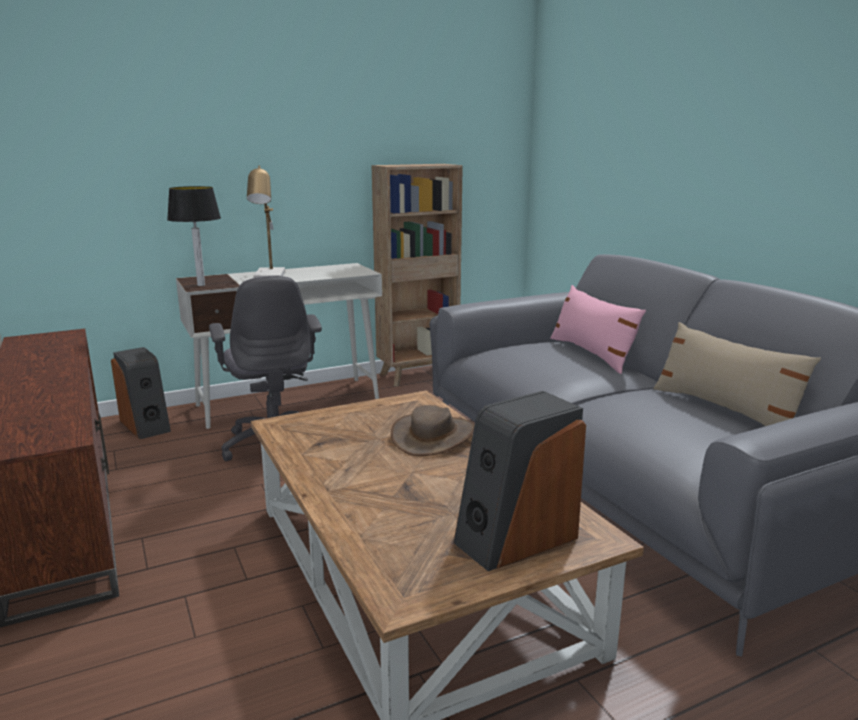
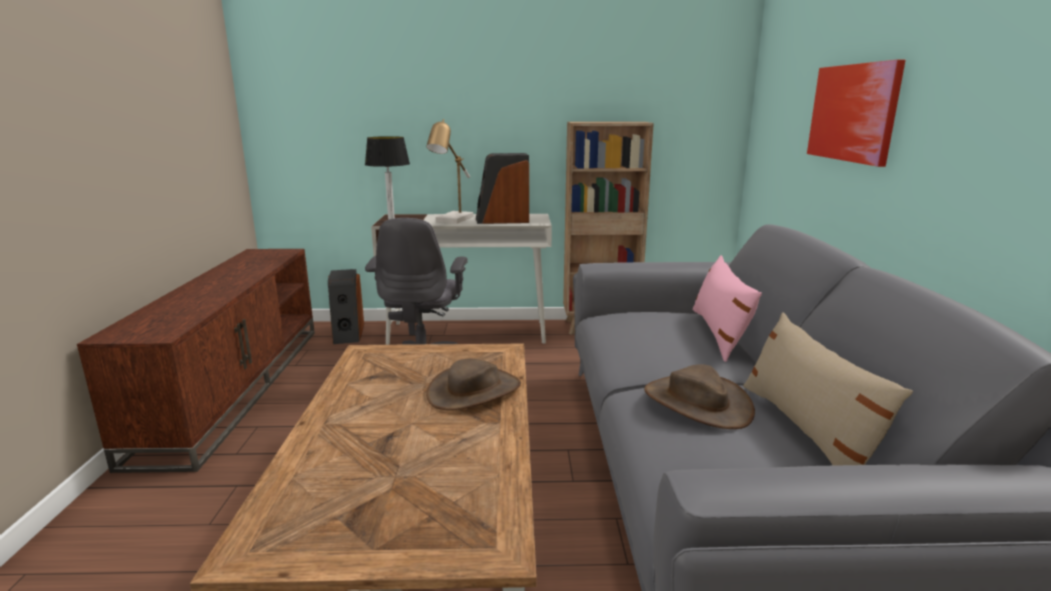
camera: 25 degrees right, 0 degrees up
(515, 539) = (417, 522): speaker -> speaker (502, 220)
(639, 405) = (696, 403): none -> brown hat
(659, 155) = (853, 113): none -> picture

